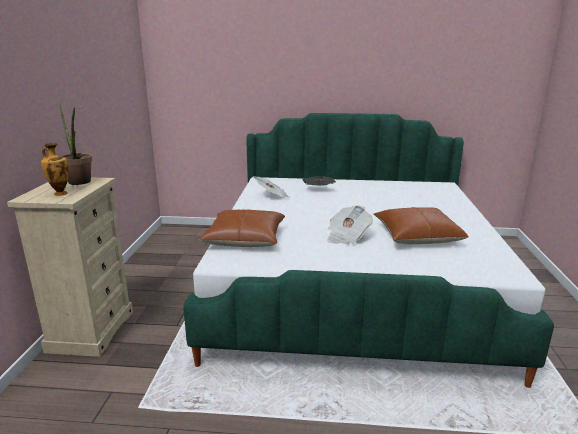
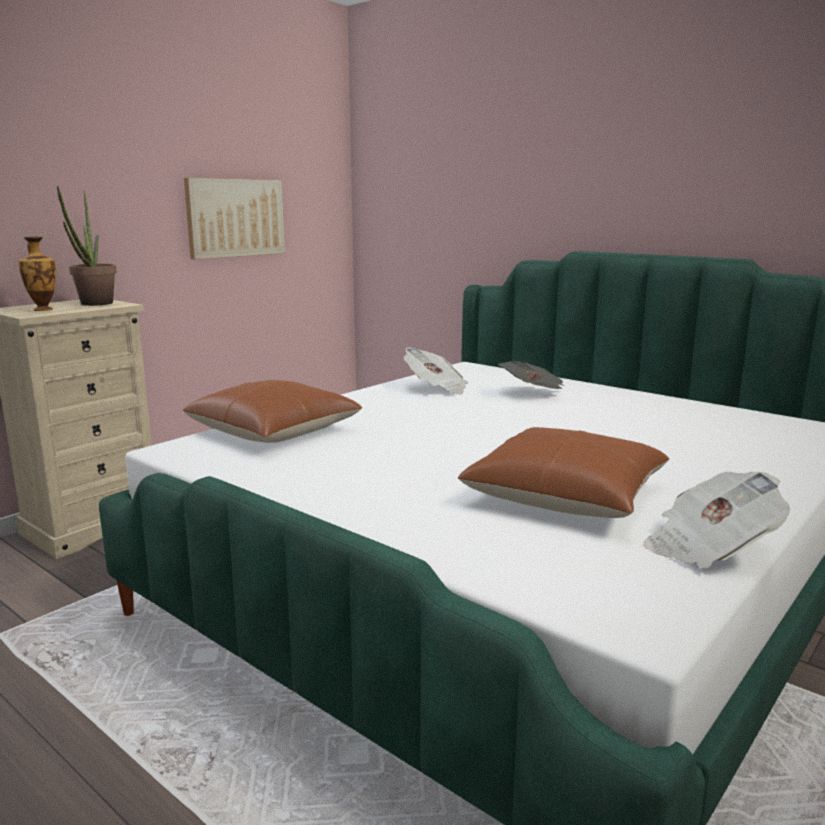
camera: 35 degrees right, 5 degrees down
(106, 106) = (235, 218): none -> picture
(347, 237) = (430, 464): newspaper -> newspaper (708, 548)

